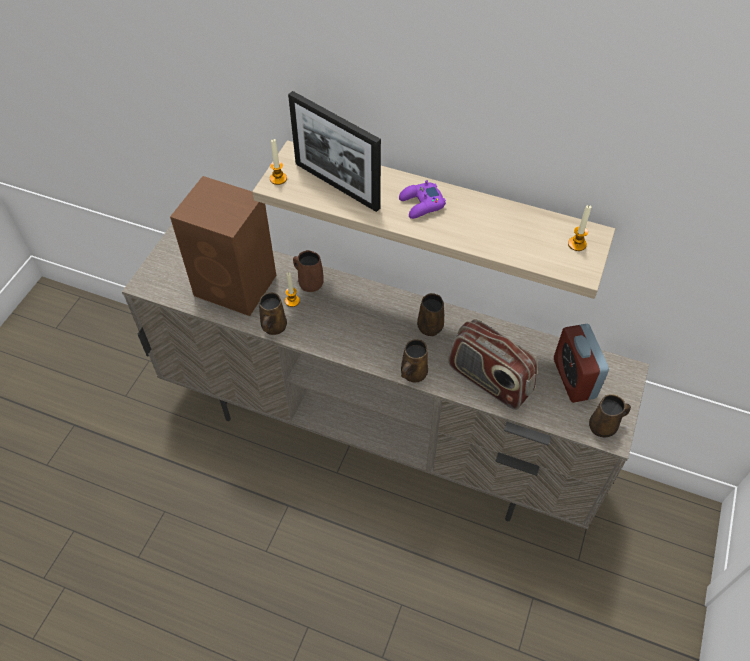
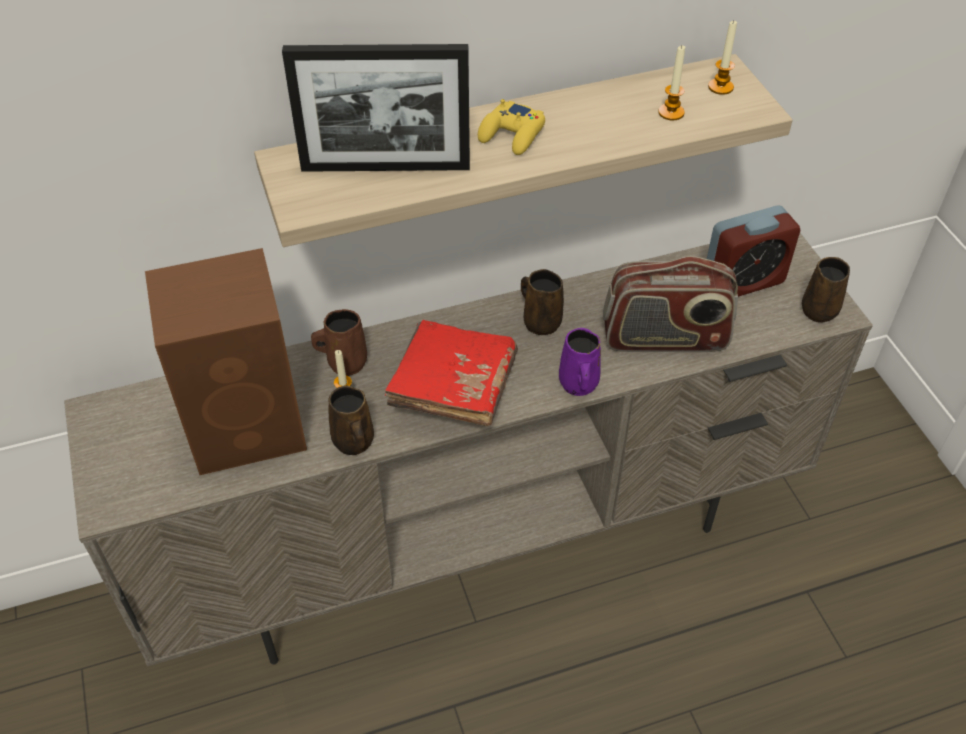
camera: 40 degrees left, 5 degrees down
(278, 178) = (298, 199): candle -> candle (671, 112)
(348, 331) = (453, 388): none -> red book
(413, 374) = (578, 385): brown mug -> purple mug
(421, 204) = (512, 135): purple game controller -> yellow game controller
(574, 378) = (743, 281): alarm clock -> alarm clock turned 60 degrees counterclockwise

